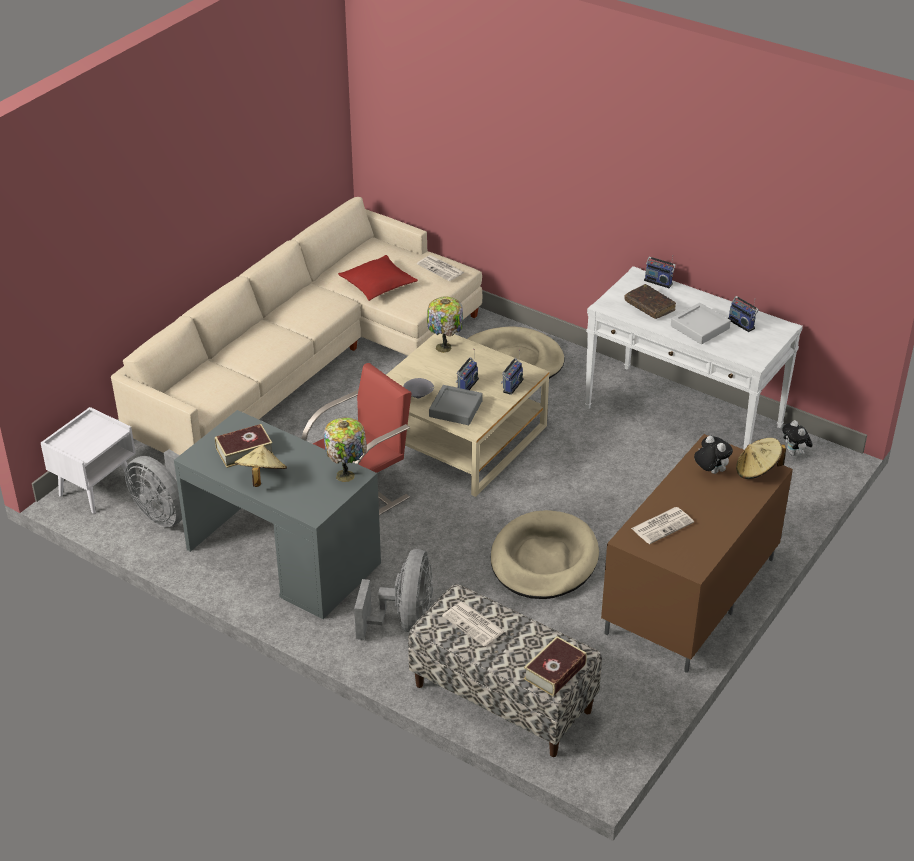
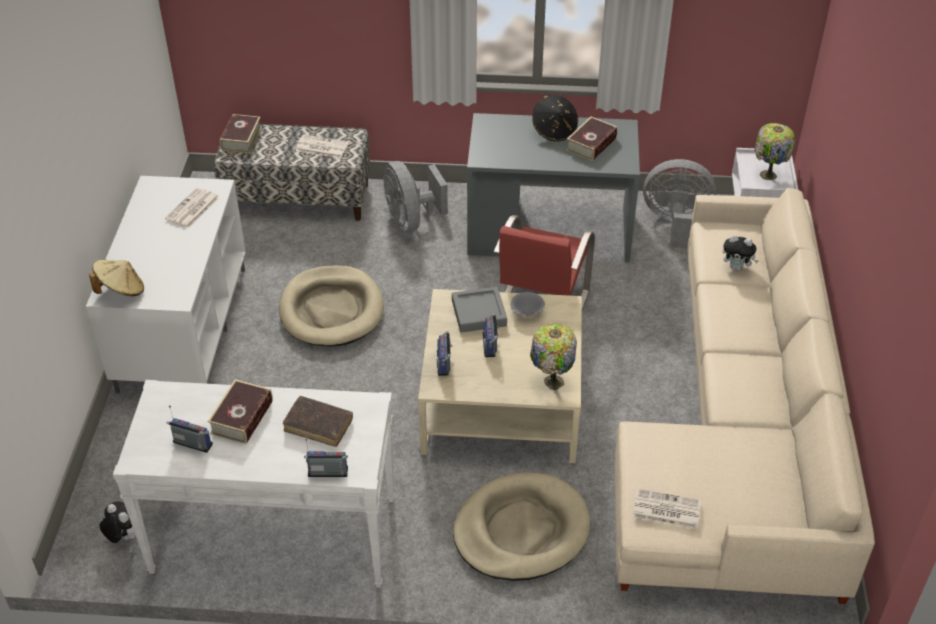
camera: 150 degrees right, 5 degrees up
(261, 478) = (554, 130): beige hat -> black hat
(346, 475) = (489, 156): table lamp -> table lamp (767, 176)
(378, 285) = (712, 448): red pillow -> none
(691, 597) = (182, 327): brown tv stand -> white tv stand
(700, 327) = (242, 417): grey tray -> book
(710, 471) = (168, 273): plush toy -> plush toy (737, 267)

